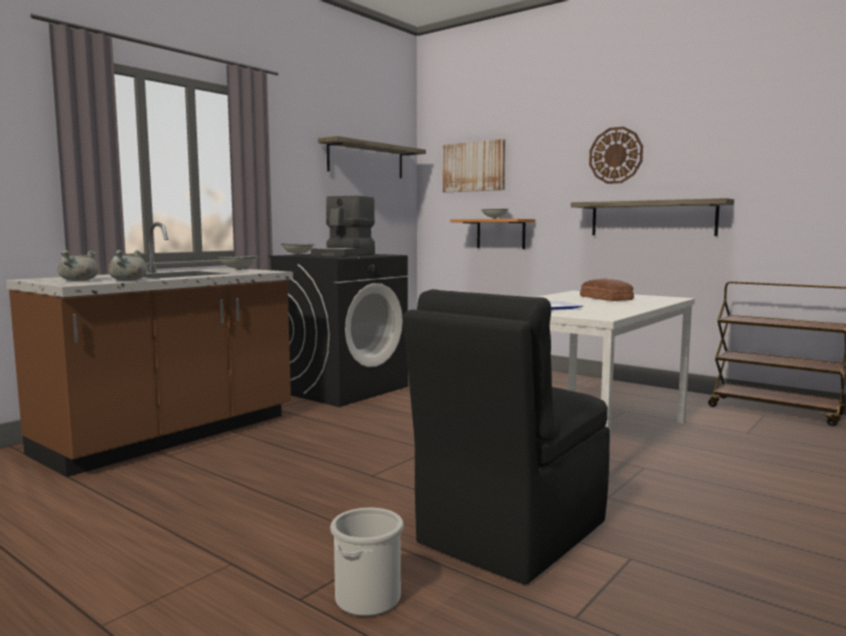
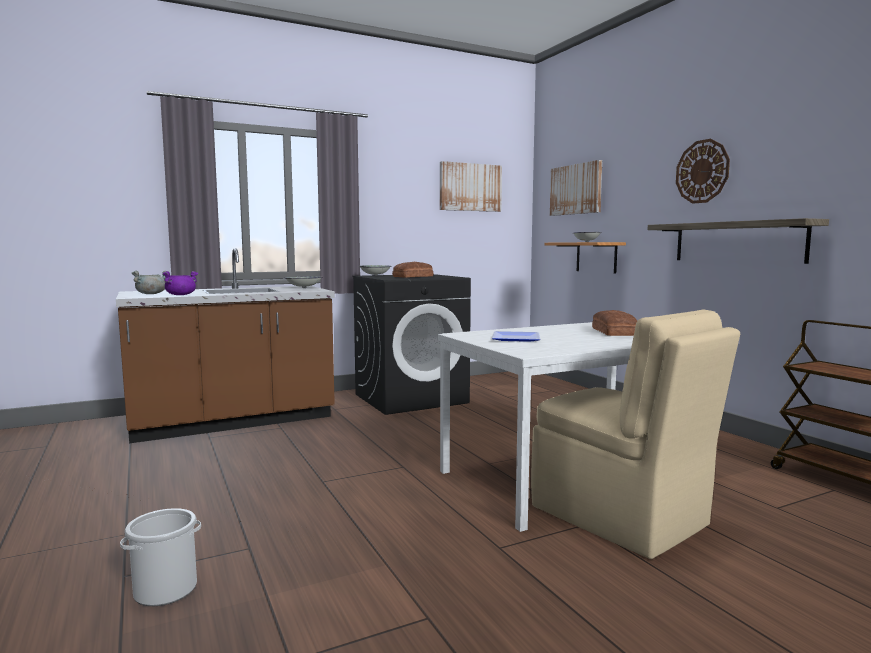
camera: 25 degrees right, 0 degrees up
(128, 280) = (181, 295): grey cooking pot -> purple cooking pot
(345, 255) = (414, 276): coffee machine -> bread
(366, 160) = (470, 187): shelf -> picture
(509, 534) = (354, 562): black chair -> none
(661, 458) = (621, 517): none -> beige chair

